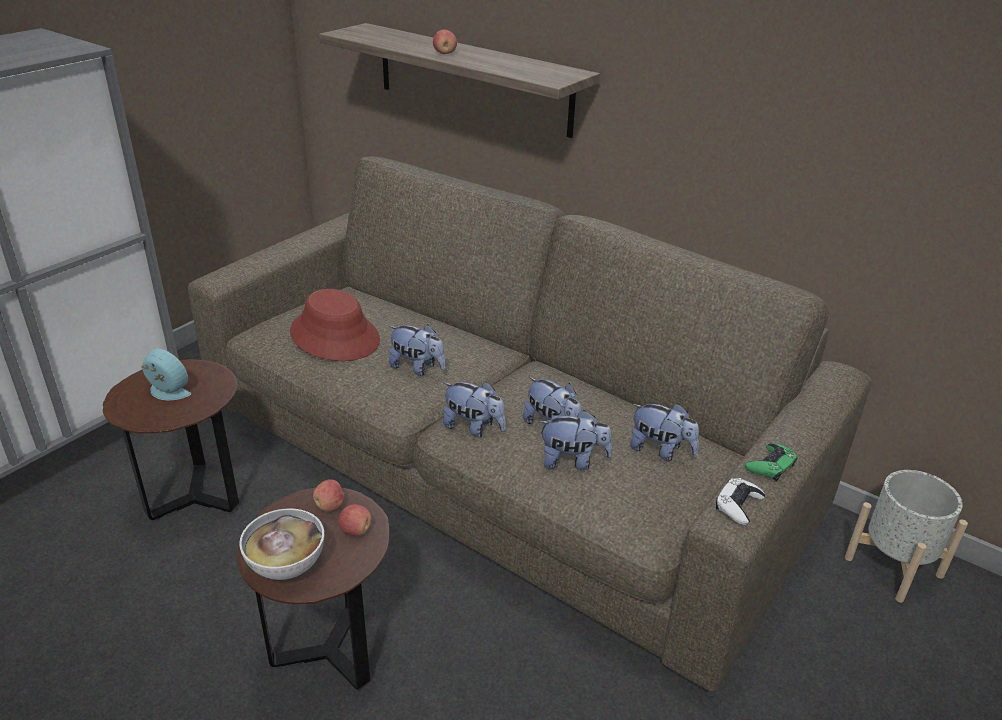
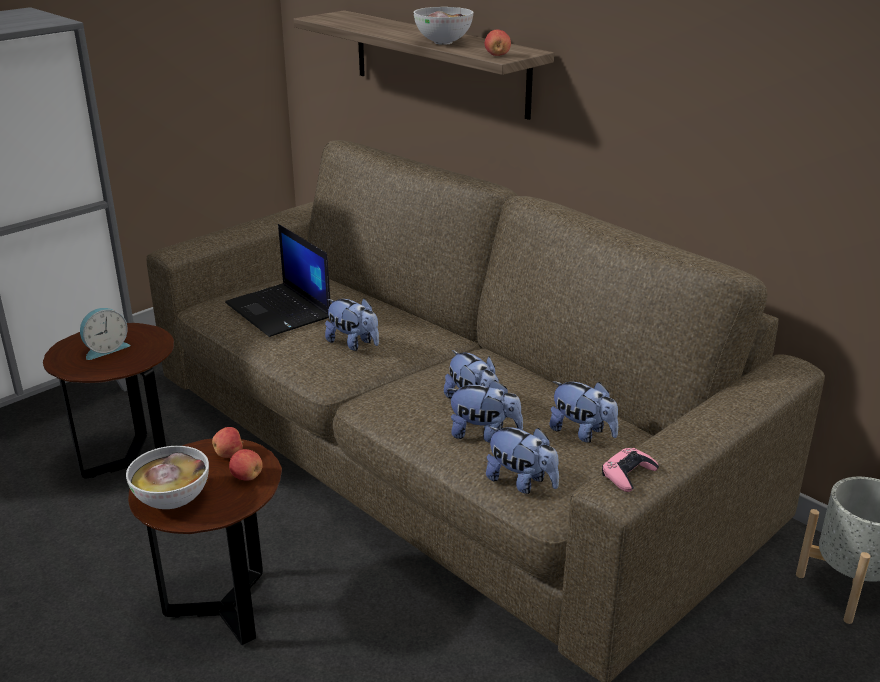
camera: 10 degrees right, 5 degrees down
(167, 392) = (105, 349): alarm clock -> alarm clock turned 105 degrees clockwise
(335, 336) = (280, 311): red hat -> laptop
(445, 53) = (406, 35): apple -> apple (497, 55)
(474, 428) = (394, 400): plush toy -> plush toy (521, 482)
(487, 62) = (443, 42): none -> bowl
(738, 505) = (628, 474): white game controller -> pink game controller
(770, 466) = (677, 443): green game controller -> none

